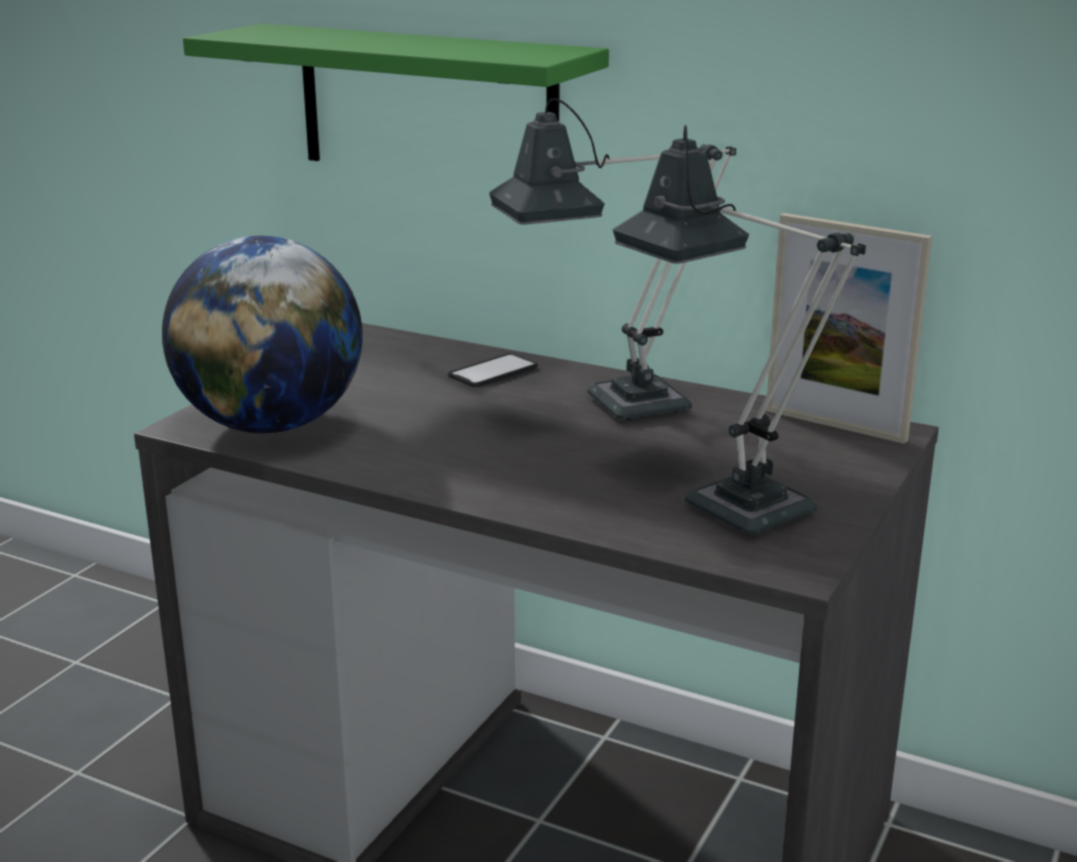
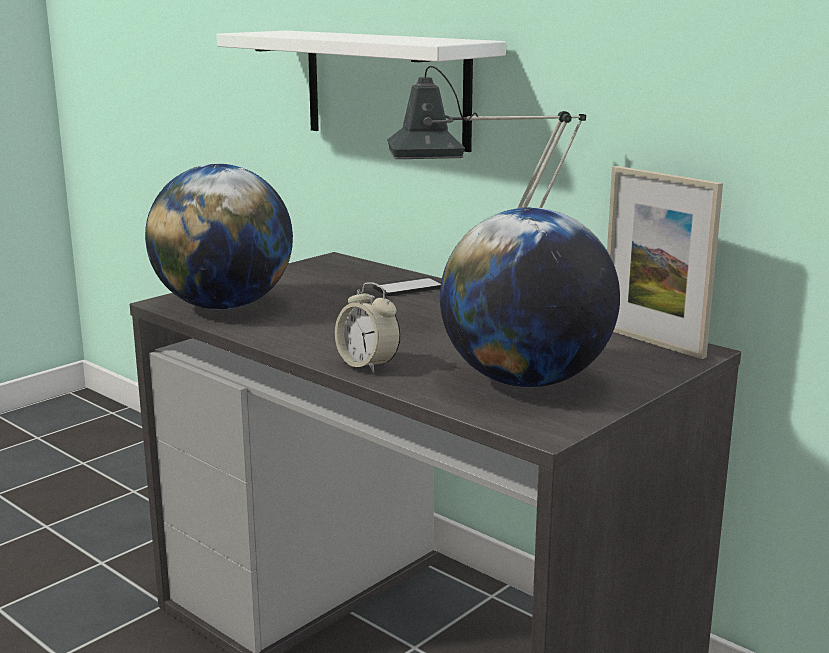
camera: 15 degrees right, 5 degrees down
(427, 105) = (386, 88): green shelf -> white shelf
(523, 498) = (367, 365): none -> alarm clock
(729, 499) = (525, 381): table lamp -> globe

